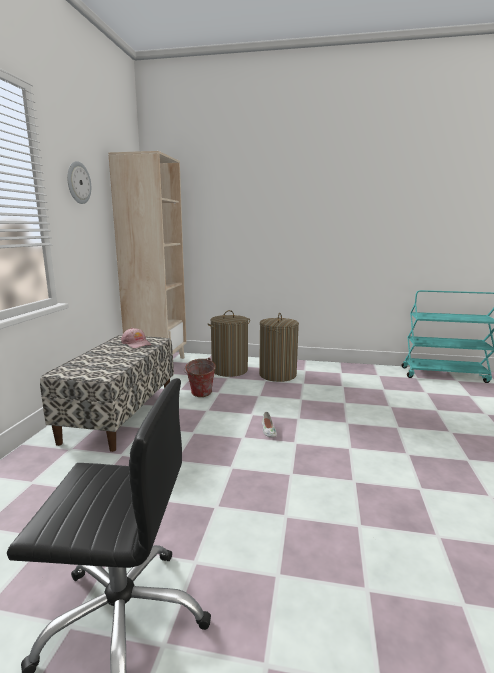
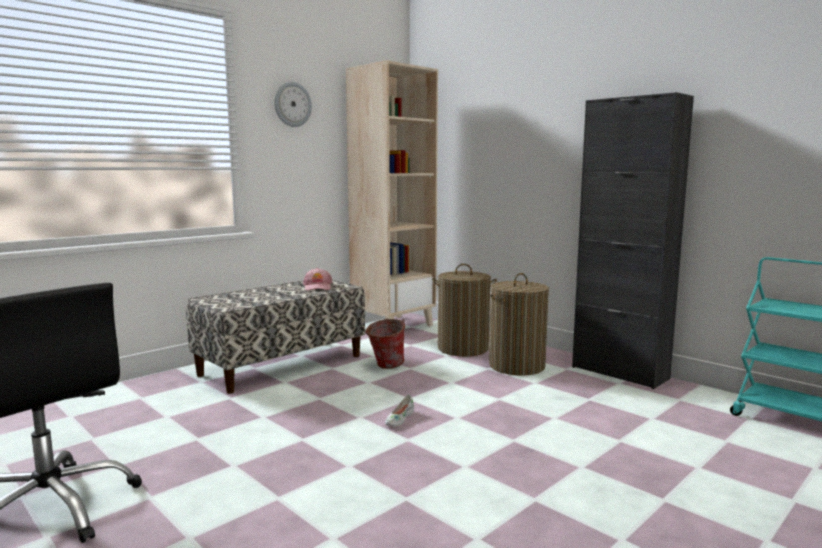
camera: 35 degrees right, 5 degrees down
(332, 366) = (619, 373): none -> black cabinet

